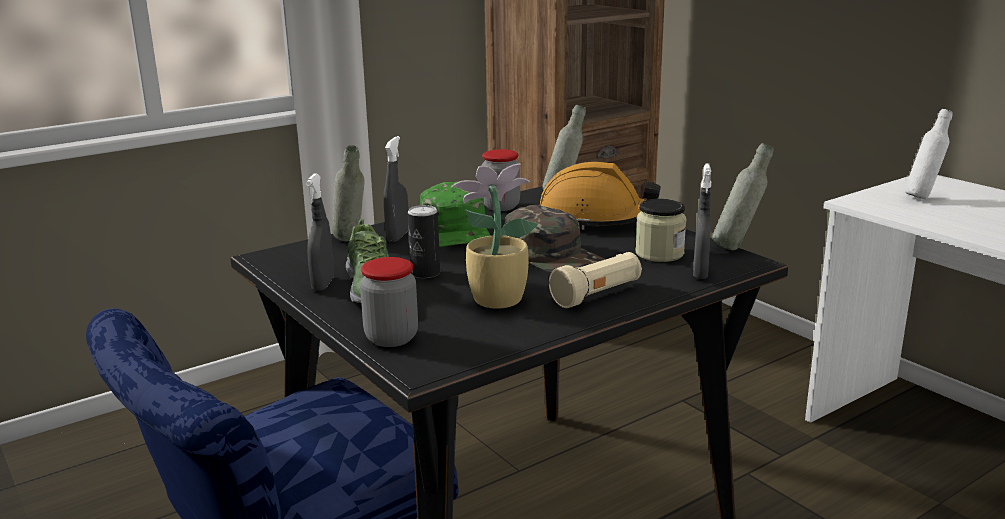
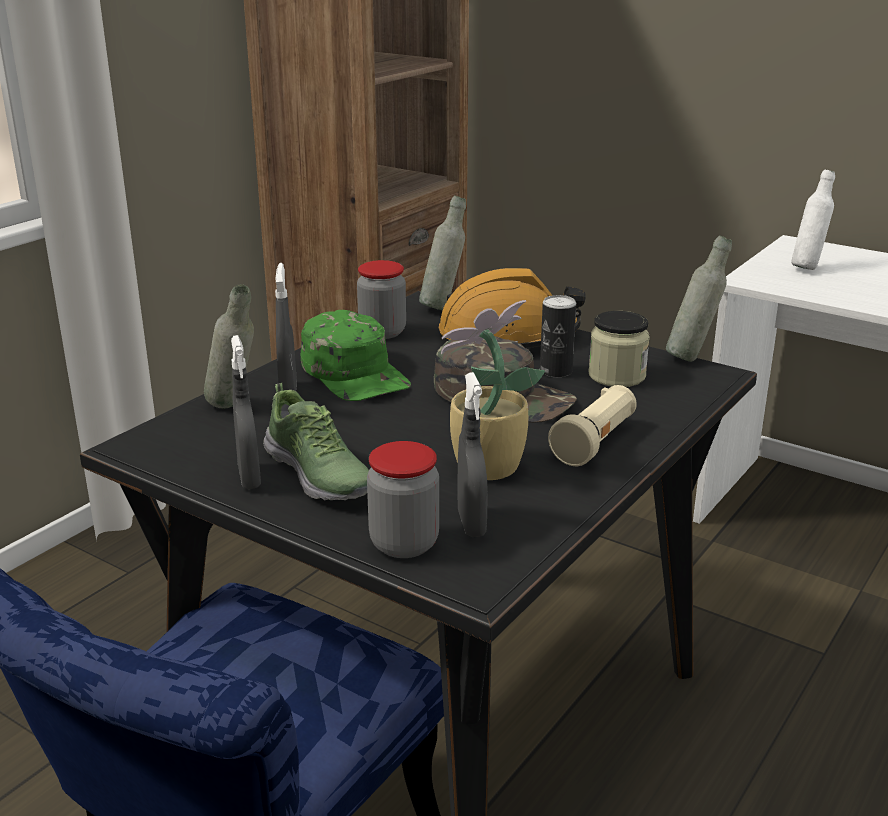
camera: 20 degrees left, 5 degrees up
(425, 273) = (368, 441): can -> can (556, 371)
(700, 273) = (680, 396): grey spray bottle -> grey spray bottle (471, 524)

